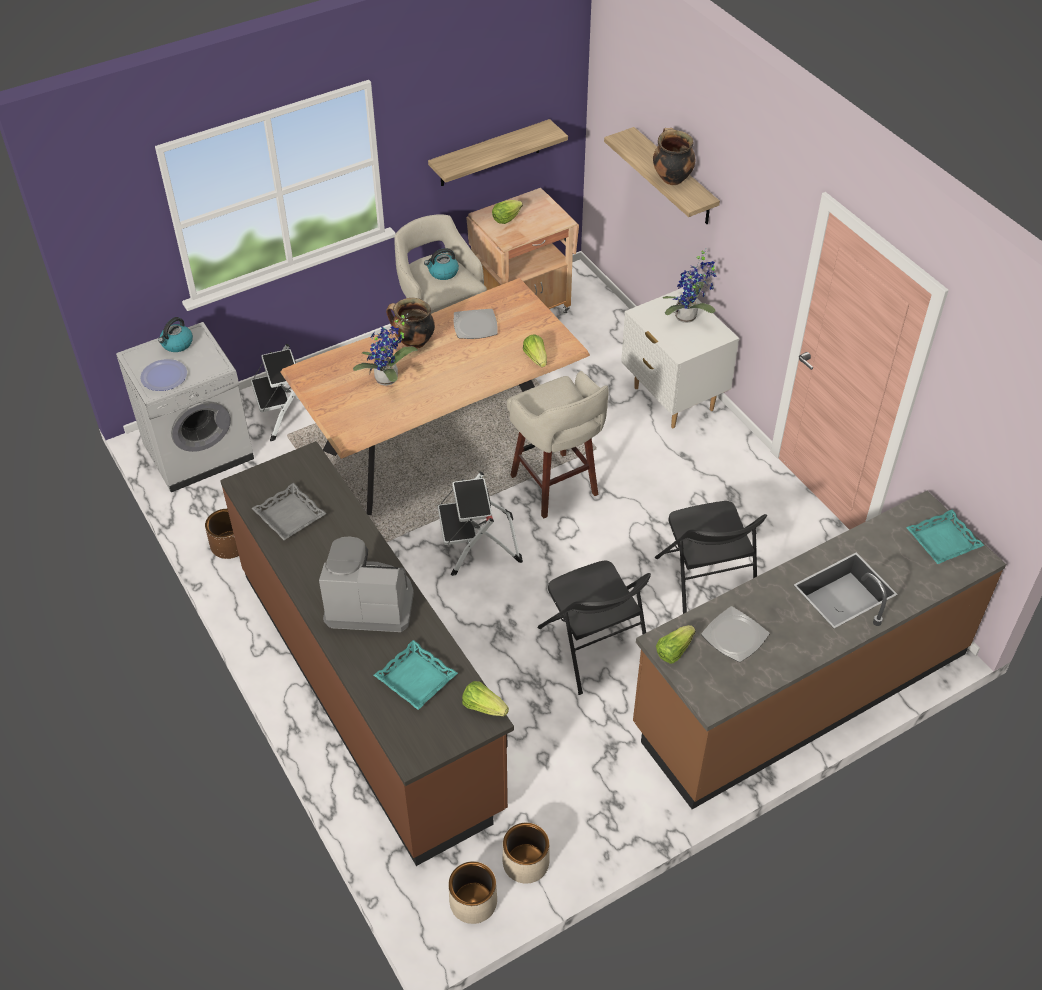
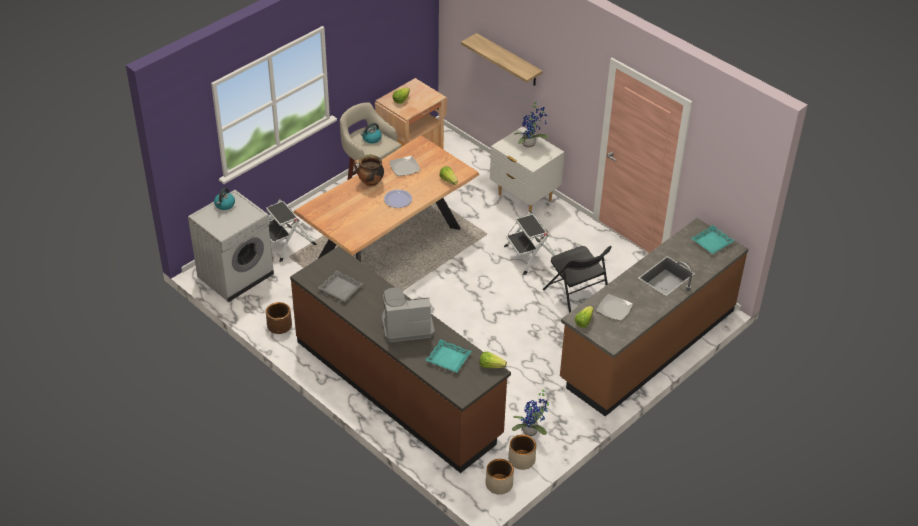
camera: 15 degrees left, 5 degrees down
(164, 376) = (225, 224): plate -> plate (398, 199)
(388, 380) = (364, 207): potted plant -> potted plant (532, 432)
(479, 542) = (434, 298): step ladder -> step ladder (532, 255)
(490, 153) = (386, 60): shelf -> none
(555, 488) = (470, 260): beige stool -> none
(593, 646) = (522, 343): black chair -> none
(671, 178) = (509, 61): cooking pot -> none

